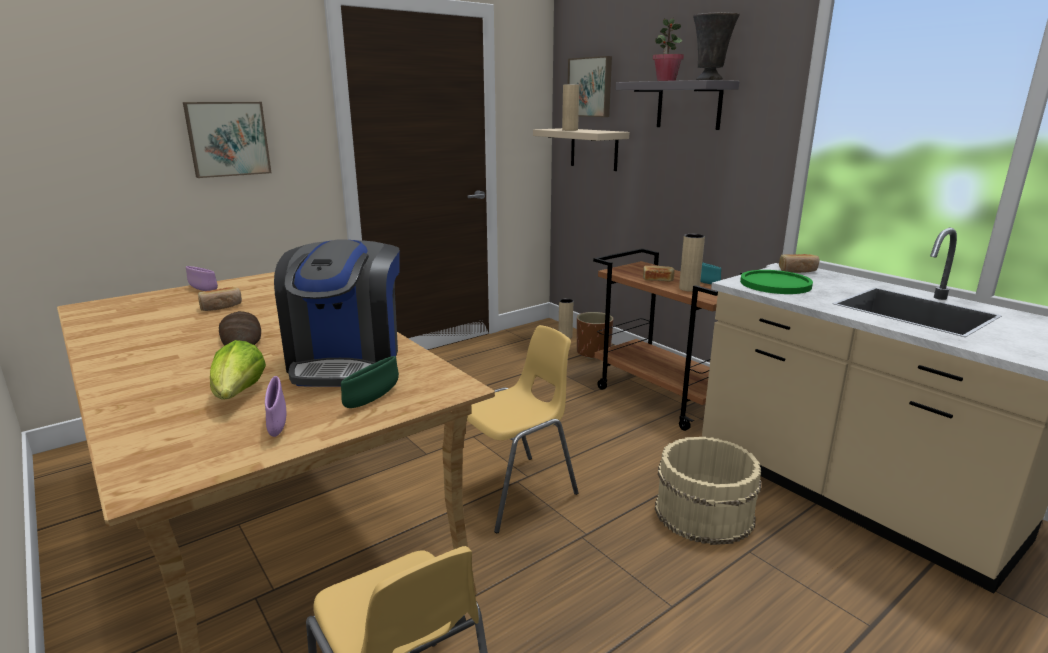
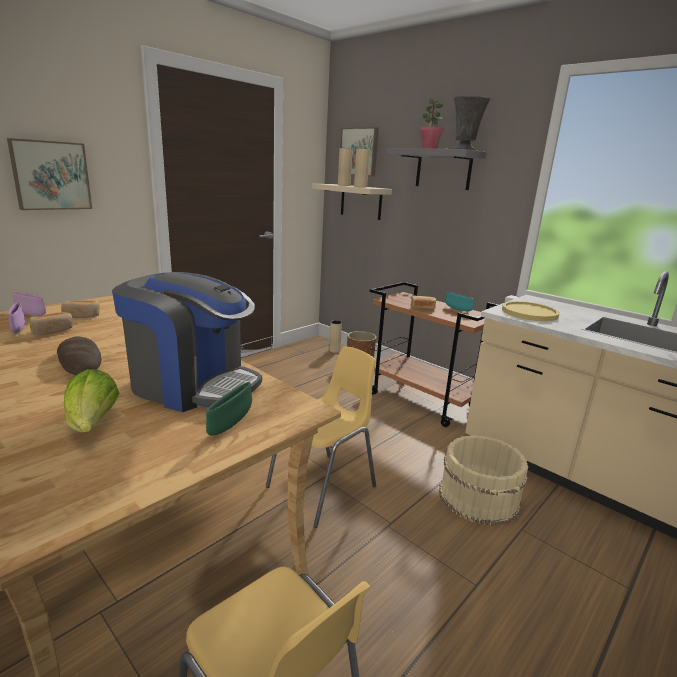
camera: 10 degrees left, 0 degrees up
(277, 424) = (142, 456): purple bowl -> purple bowl (18, 329)
(347, 361) = (193, 385): coffee machine -> coffee machine turned 60 degrees counterclockwise
(689, 288) = (450, 314): beige vase -> beige vase (360, 187)
(775, 284) = (529, 312): green plate -> yellow plate
(798, 271) = (538, 302): bread -> bread (82, 316)

